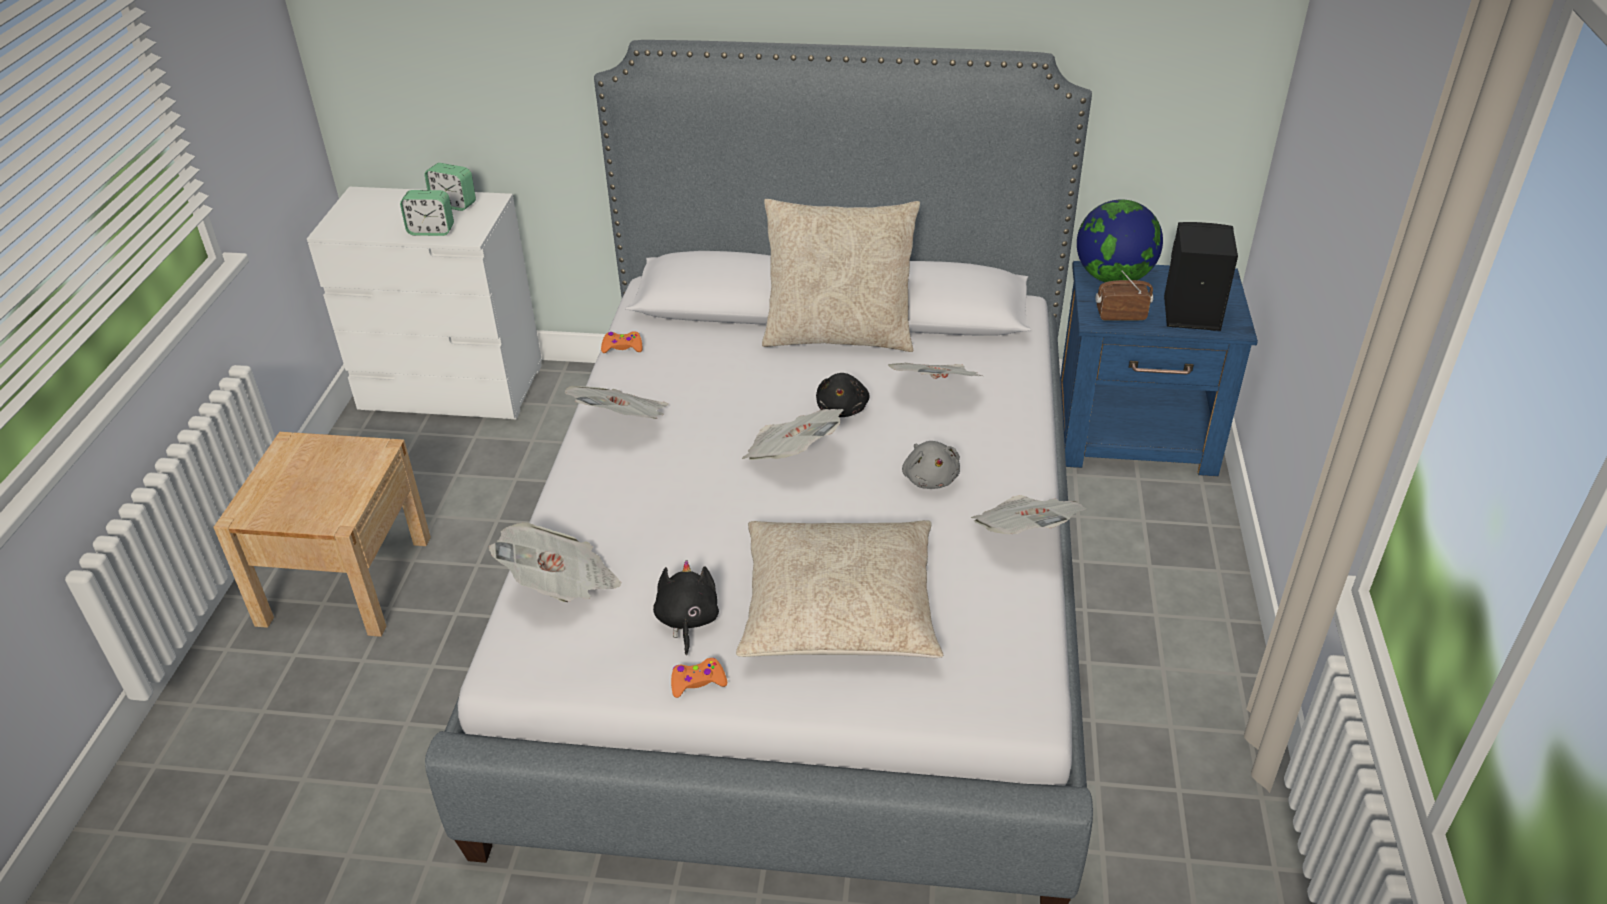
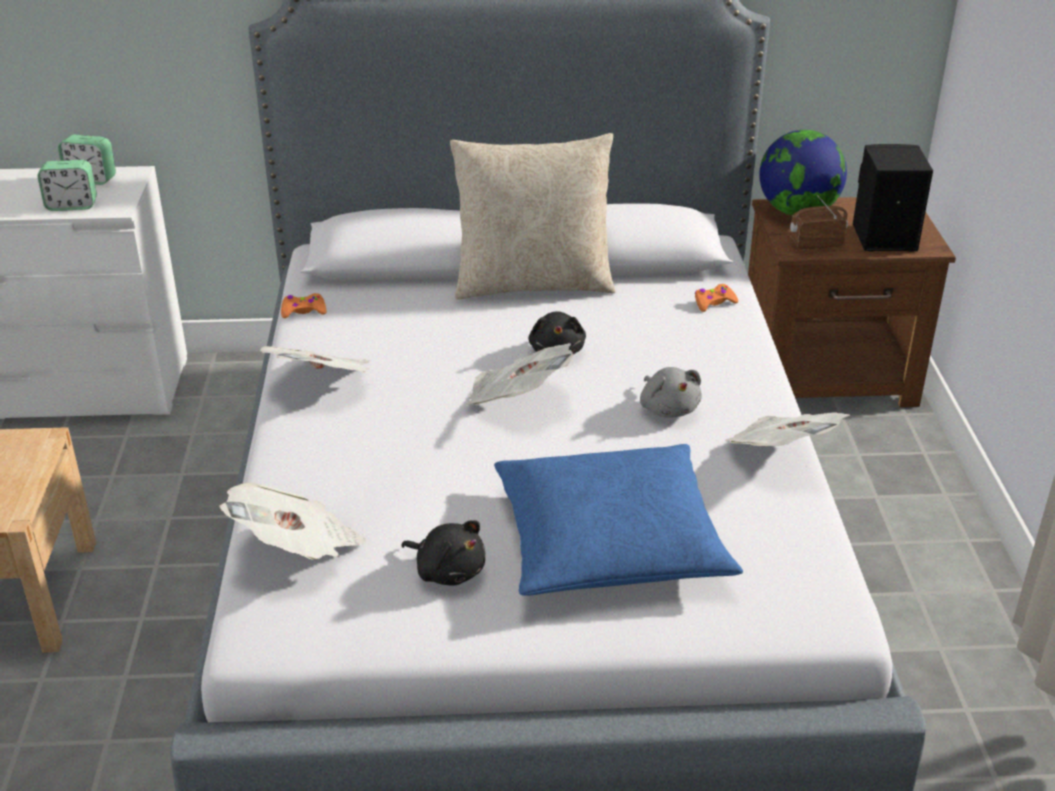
camera: 10 degrees left, 5 degrees down
(687, 621) = (448, 570): black plush toy -> black plush toy turned 135 degrees clockwise
(697, 682) = (477, 631): orange game controller -> orange game controller (714, 303)
(839, 607) = (609, 540): beige pillow -> blue pillow
(936, 390) = (649, 326): newspaper -> none
(1137, 435) = (829, 375): blue nightstand -> brown nightstand

